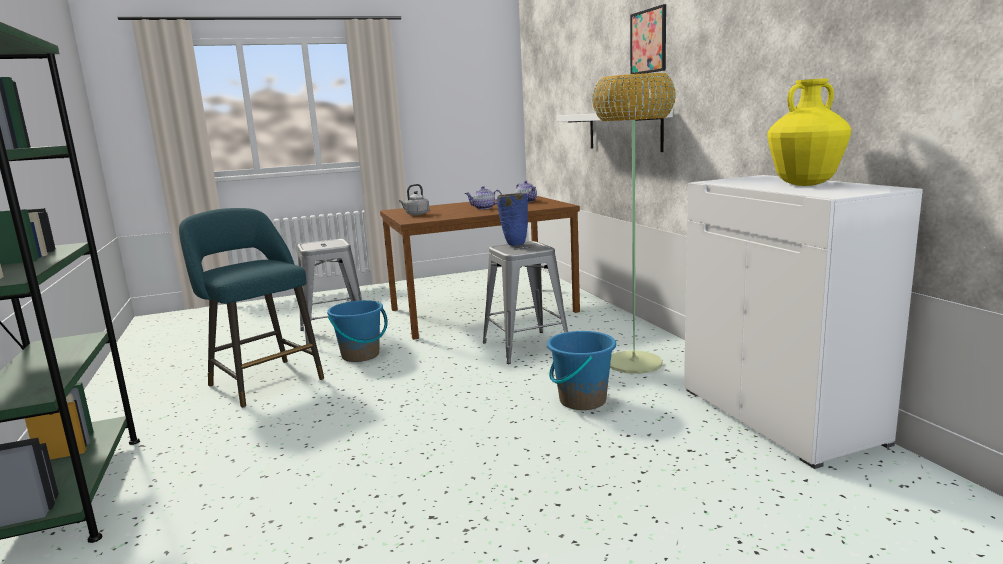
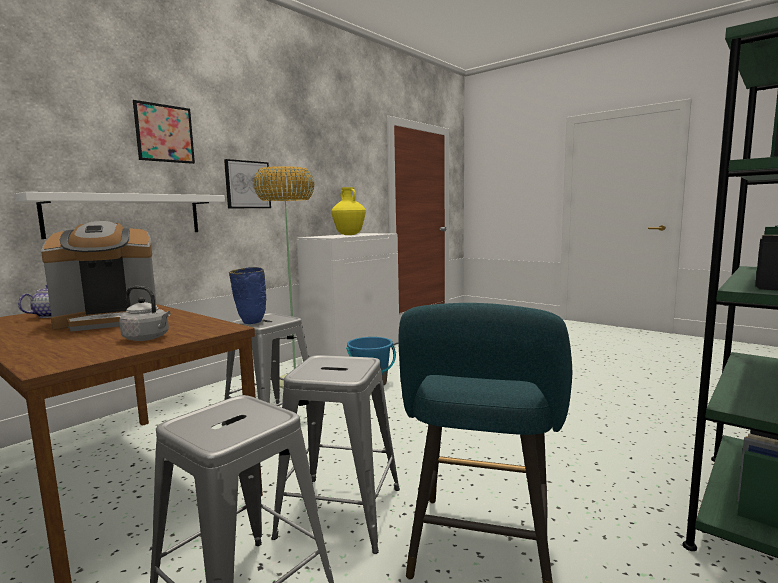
camera: 120 degrees left, 5 degrees down
(361, 355) = (341, 512): blue bucket -> grey stool
(484, 208) = (109, 321): teapot -> coffee machine
(710, 89) = (247, 184): none -> picture

